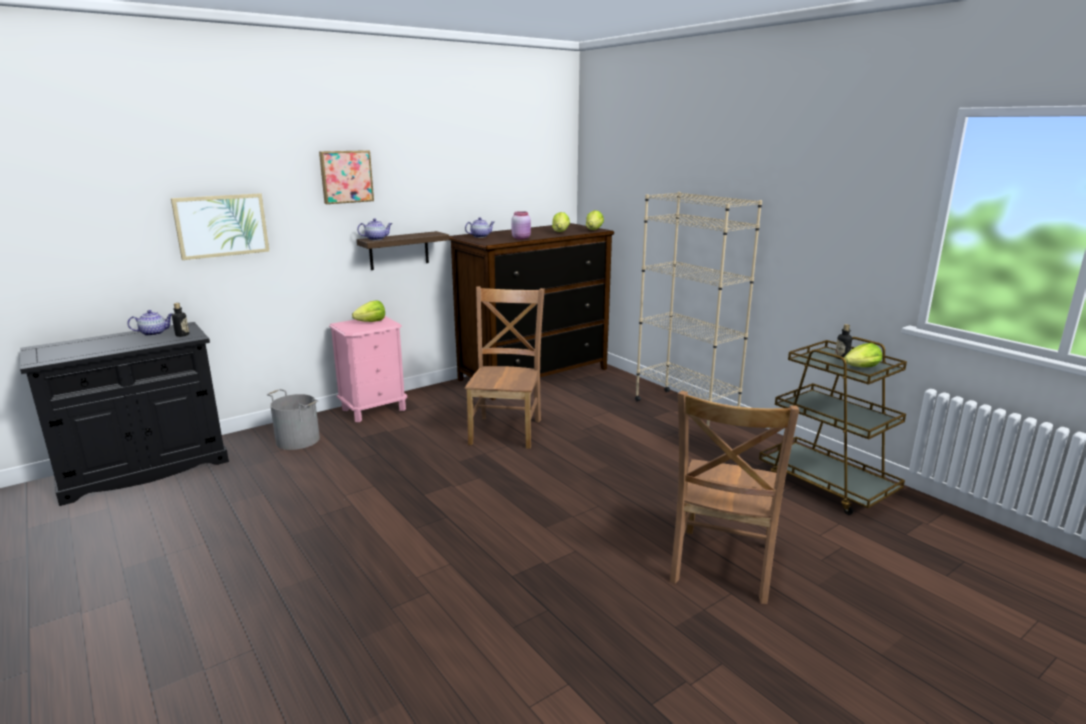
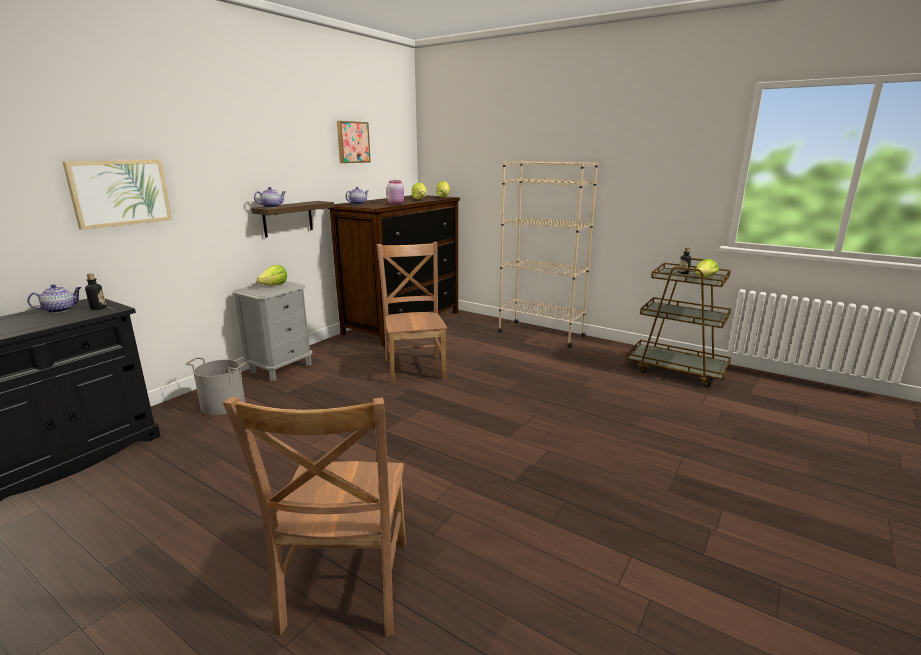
camera: 20 degrees left, 0 degrees up
(346, 176) = (238, 146): picture -> picture (352, 142)
(374, 409) = (281, 368): pink nightstand -> grey nightstand
(721, 567) = (660, 439): brown chair -> brown chair (345, 589)

